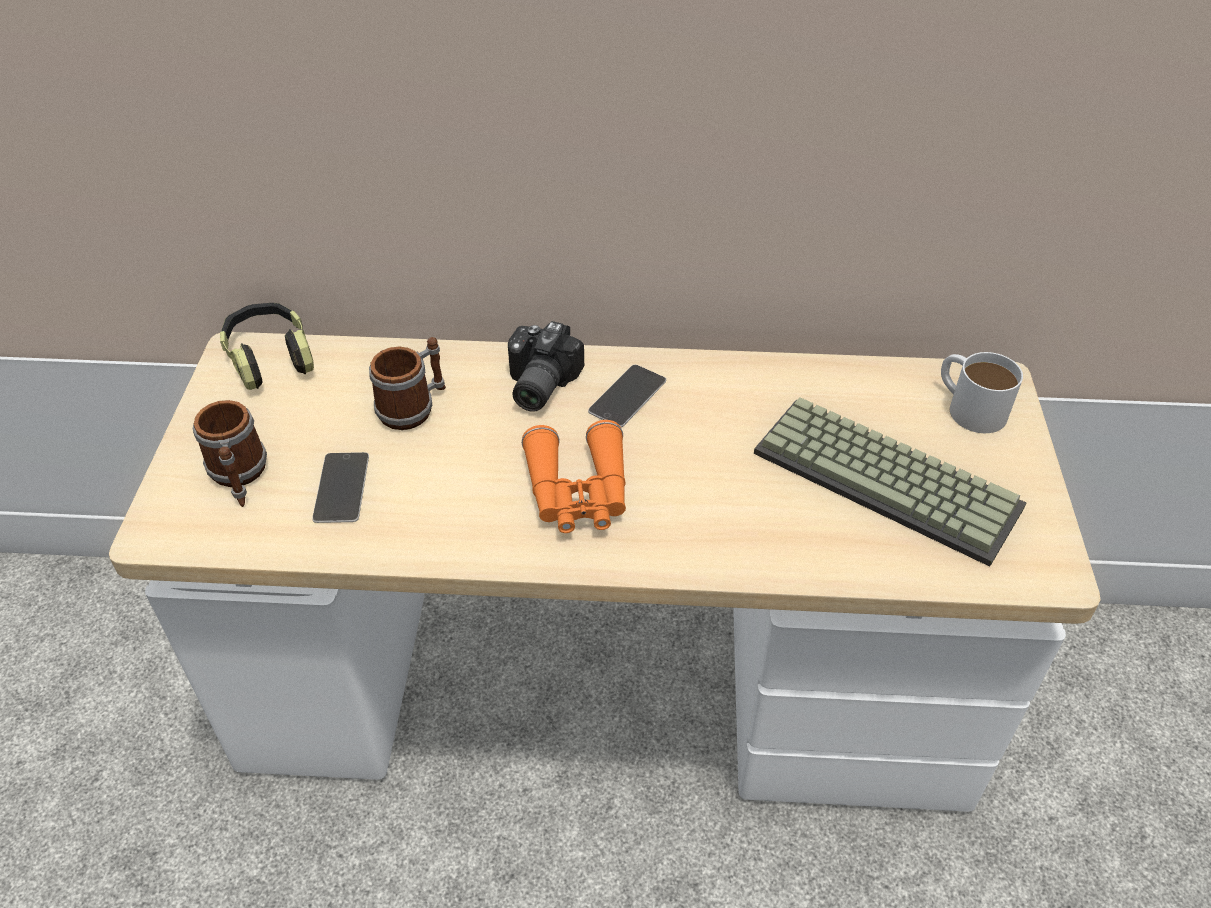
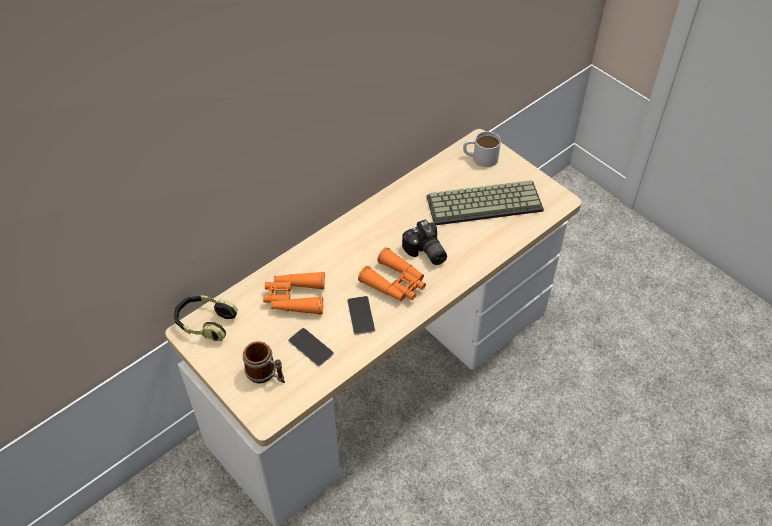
camera: 45 degrees left, 5 degrees up
(414, 407) = (294, 298): mug -> orange binoculars
(536, 385) = (328, 255): camera -> camera (425, 252)
(627, 396) = (366, 235): phone -> phone (361, 315)

